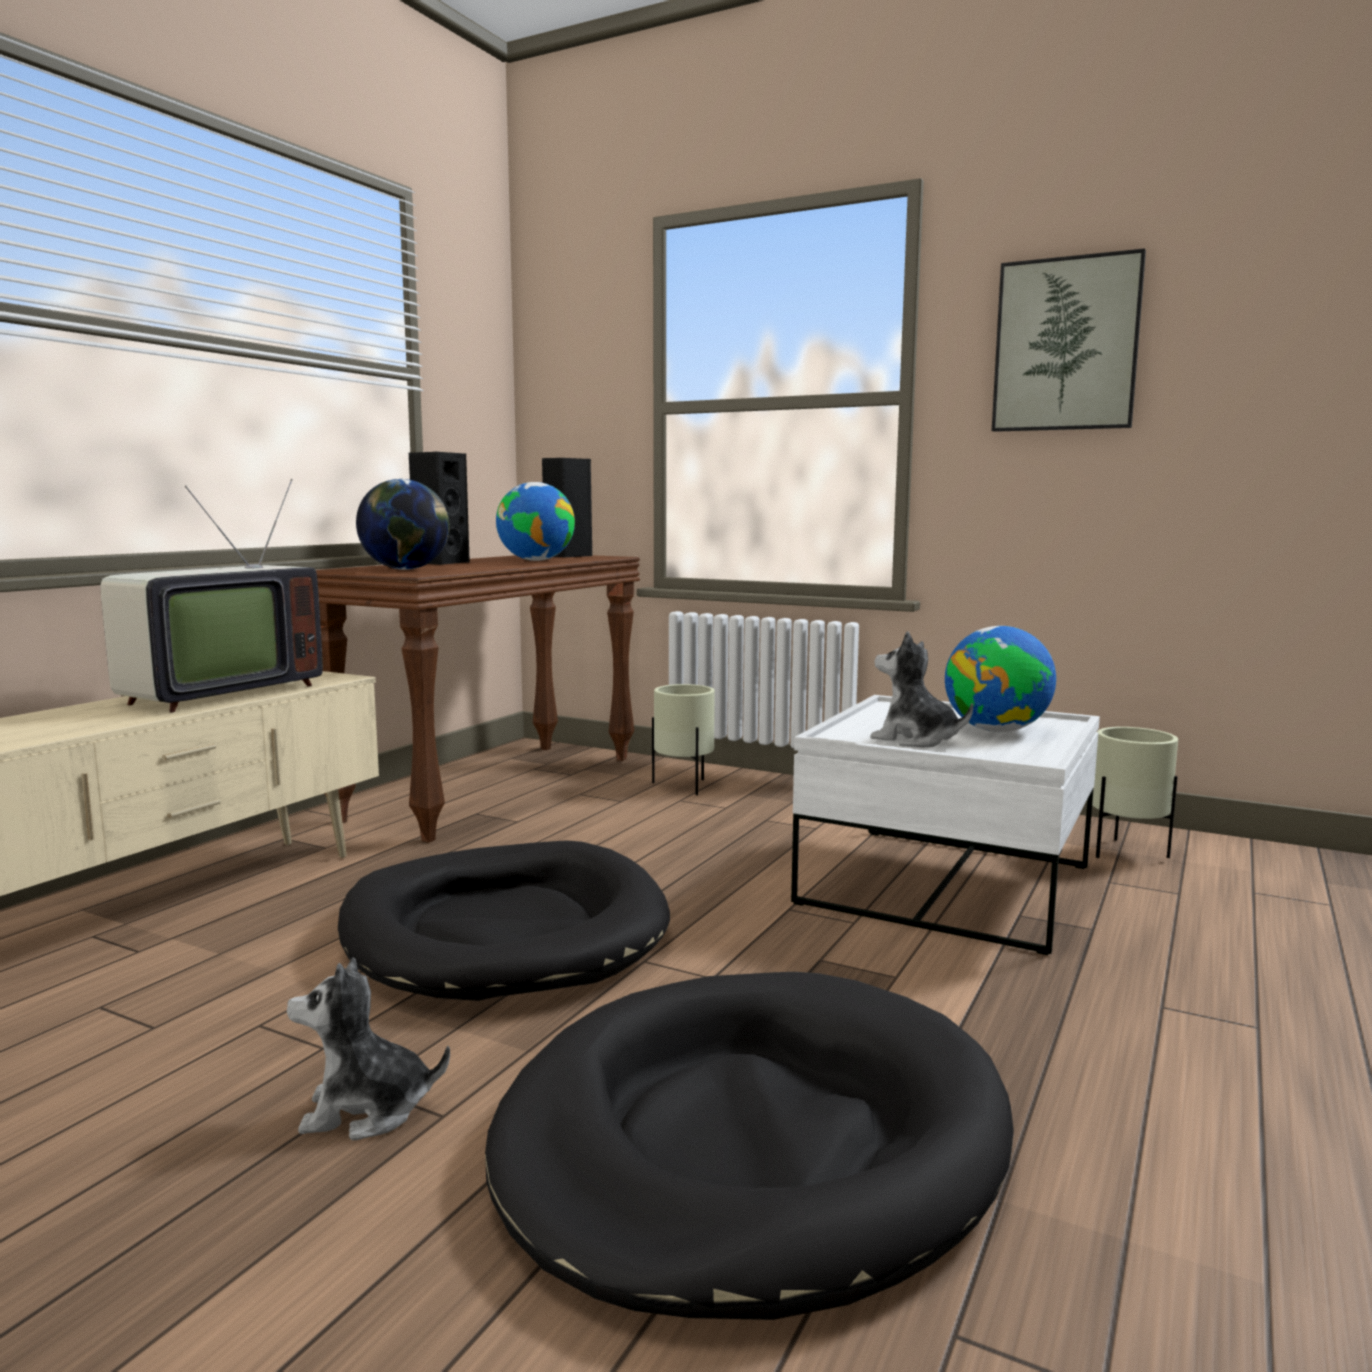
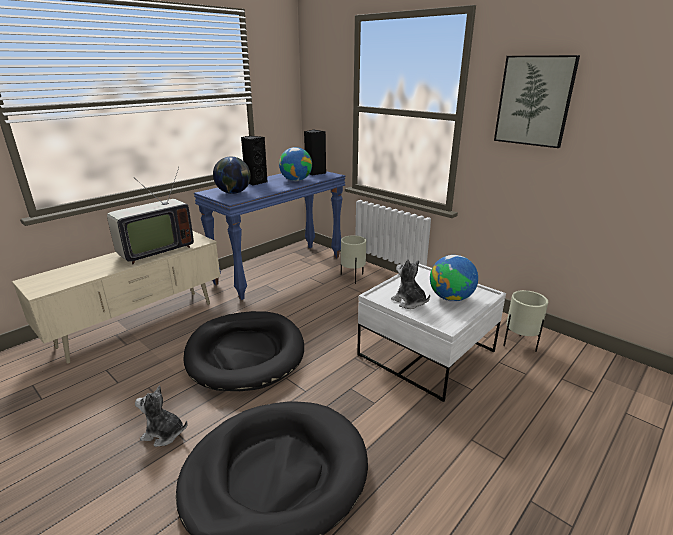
camera: 15 degrees right, 15 degrees up
(495, 787) = (280, 269): brown console table -> blue console table

